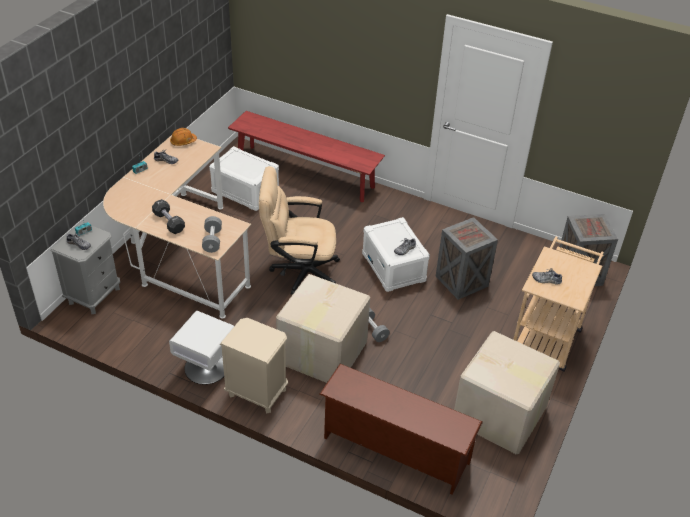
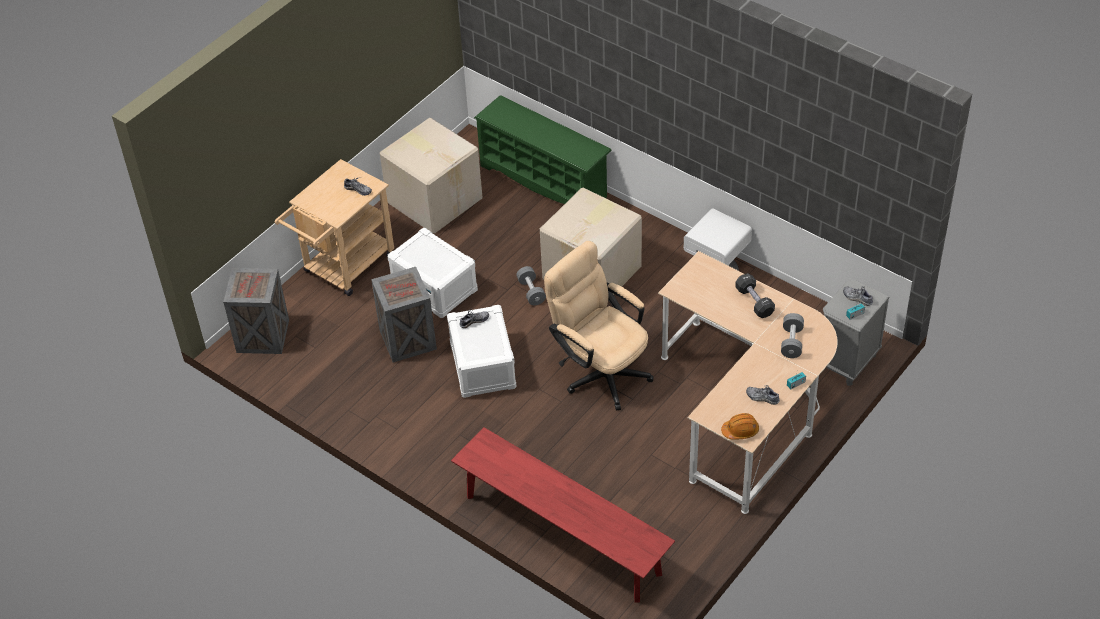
camera: 165 degrees left, 5 degrees up
(212, 240) = (703, 274): grey dumbbell -> grey dumbbell (791, 342)
(245, 191) = (656, 506): white storage box -> white storage box (435, 287)
(257, 393) = (665, 240): beige nightstand -> none
(299, 271) = (600, 371): beige office chair -> beige office chair turned 150 degrees counterclockwise
(394, 451) = (545, 181): brown shoe rack -> green shoe rack

